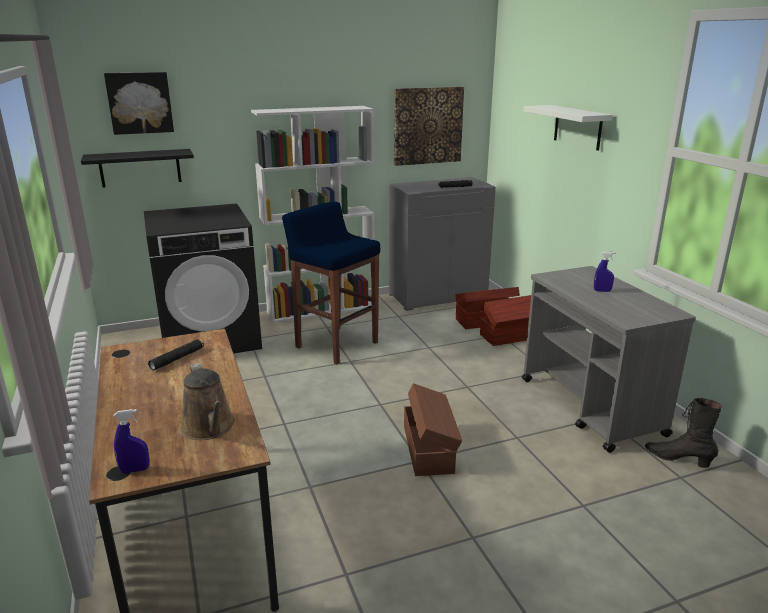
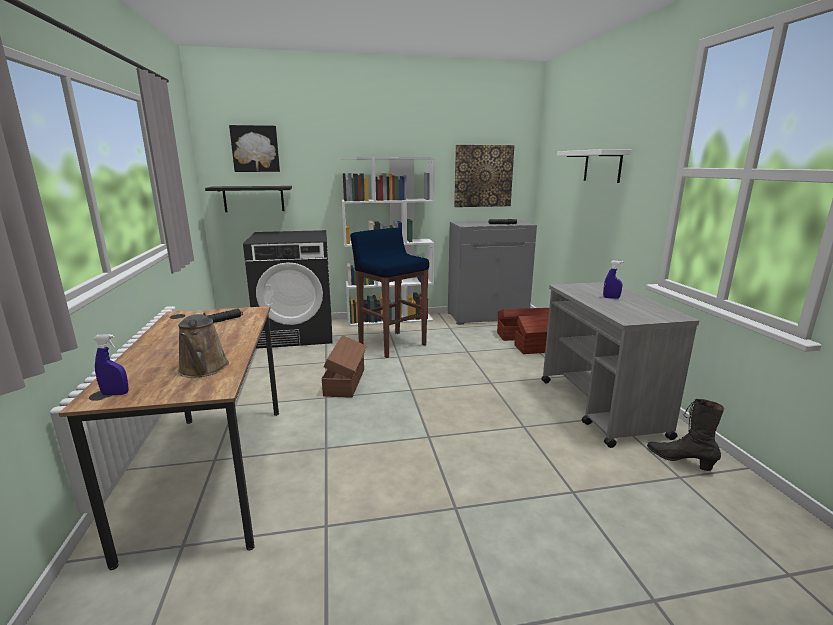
camera: 10 degrees right, 5 degrees down
(429, 448) = (441, 427): brown storage box -> brown storage box (346, 382)

